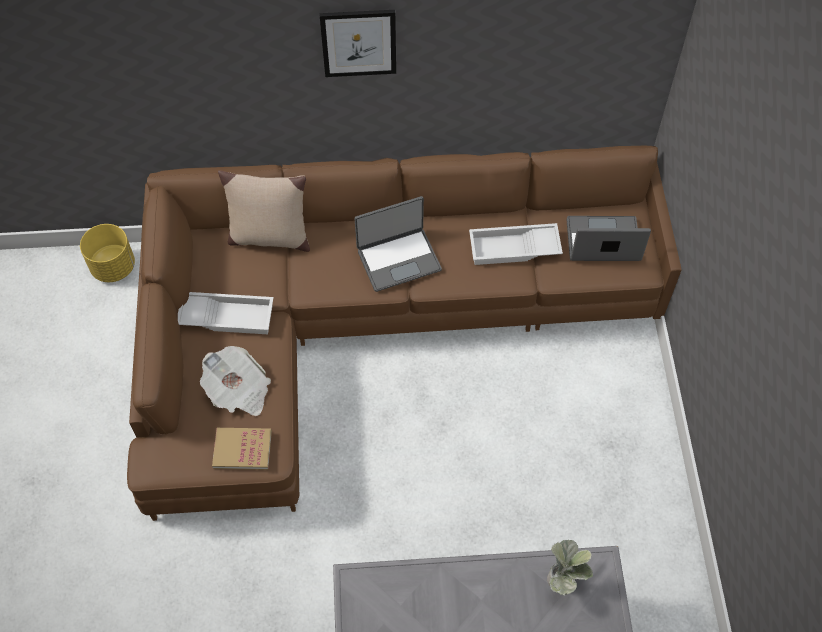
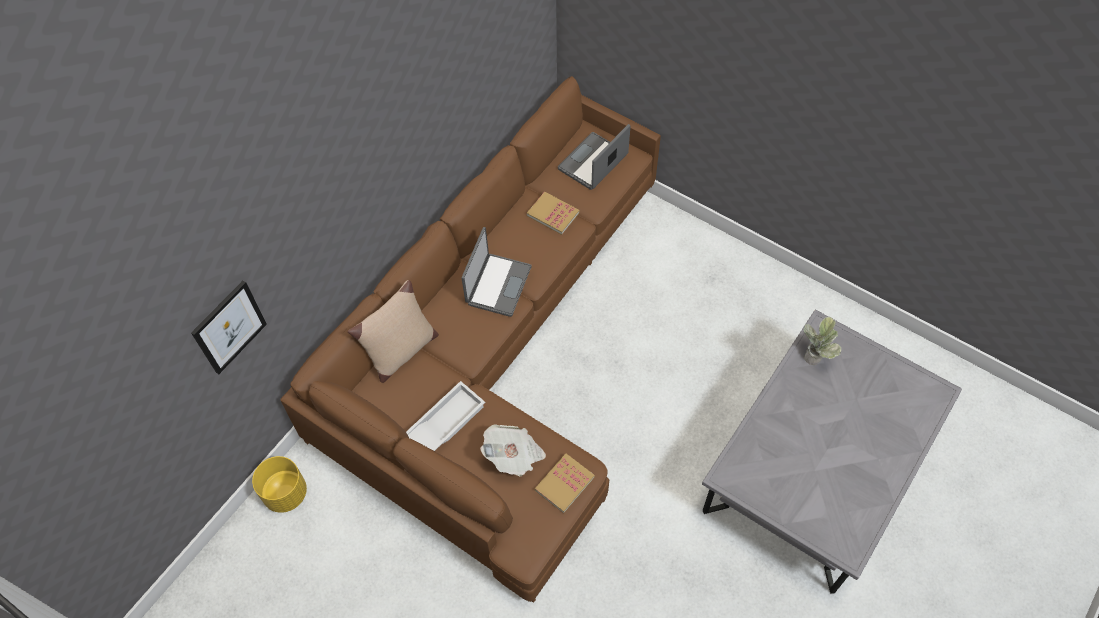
camera: 50 degrees left, 0 degrees up
(359, 42) = (386, 148): picture -> picture (229, 327)
(513, 249) = (553, 214): white tray -> book

